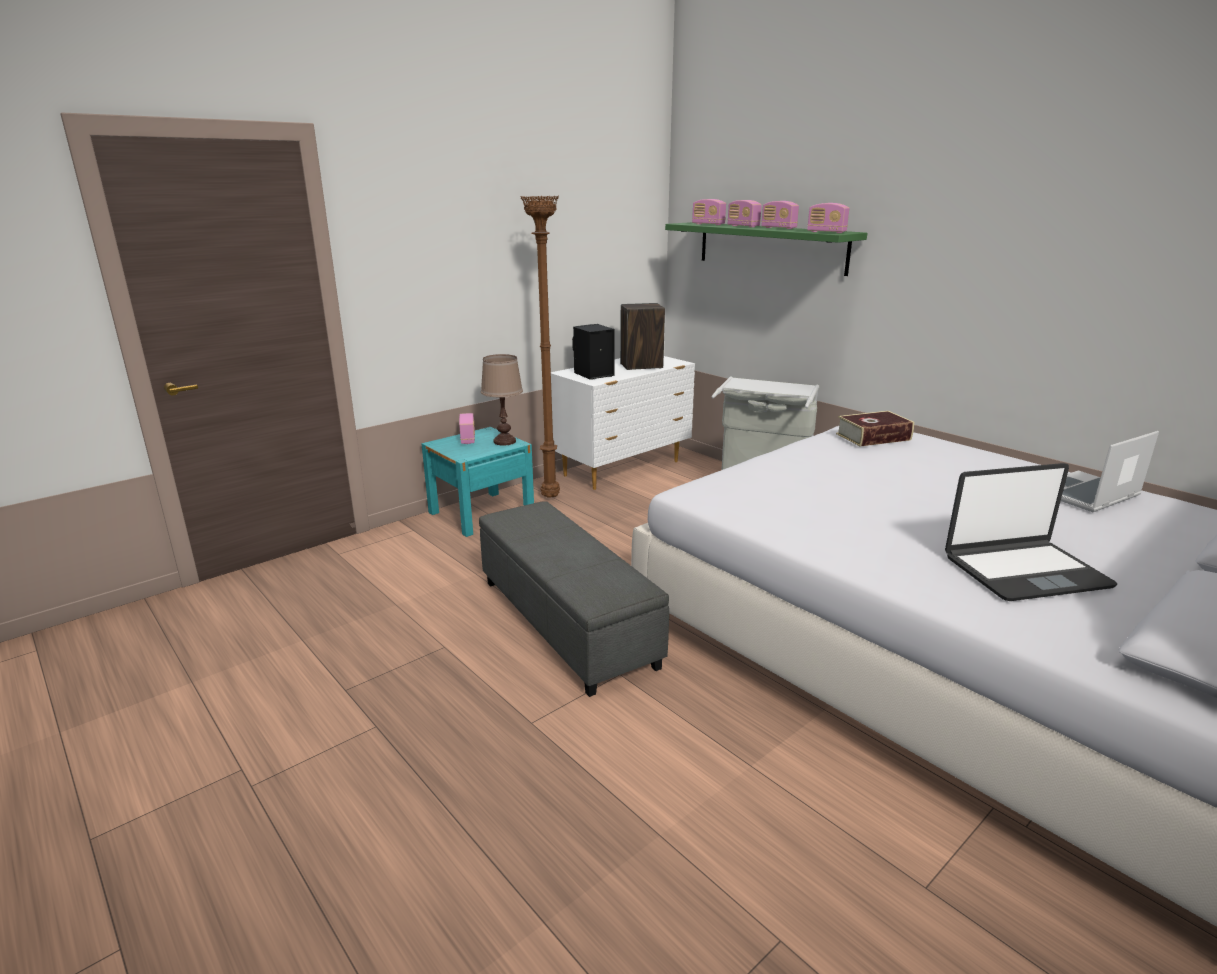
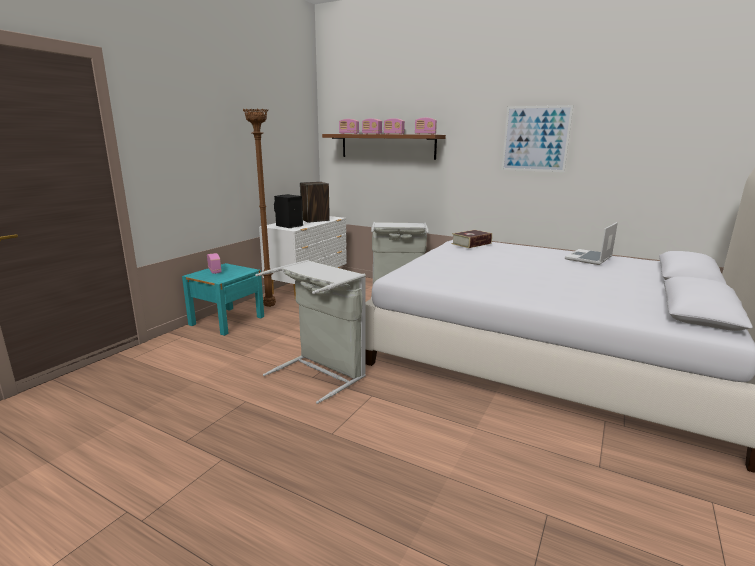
camera: 20 degrees left, 5 degrees down
(505, 441) = (241, 270): brown table lamp -> none
(567, 622) = (322, 373): grey ottoman -> grey laundry basket
(770, 247) = (387, 146): green shelf -> brown shelf
(1024, 571) = (593, 291): laptop -> none
(1030, 249) = (535, 139): none -> picture

